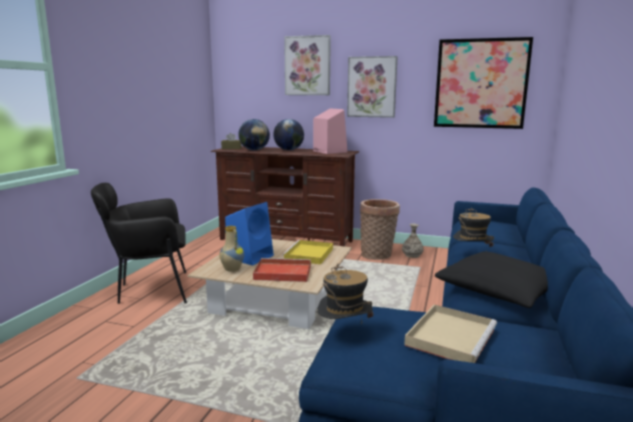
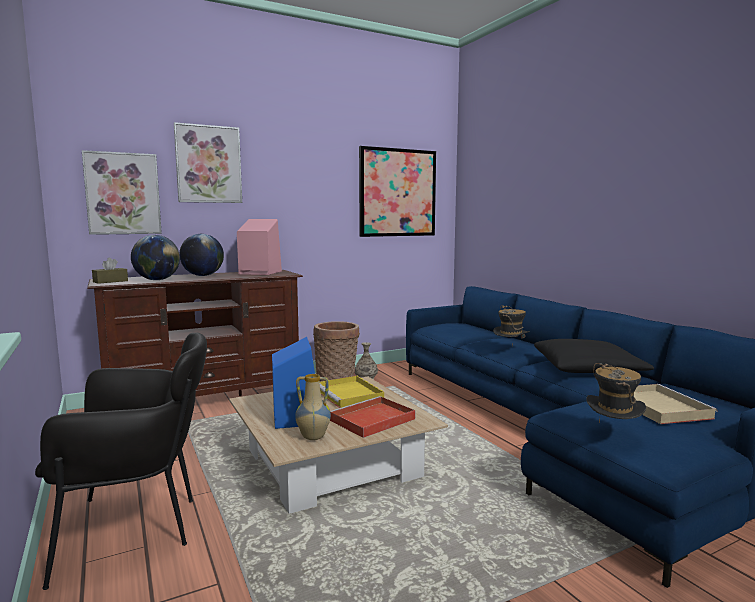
camera: 45 degrees left, 5 degrees down
(150, 291) = (138, 529): black armchair -> black armchair turned 135 degrees counterclockwise
(372, 87) = (292, 194): picture -> picture (123, 193)

